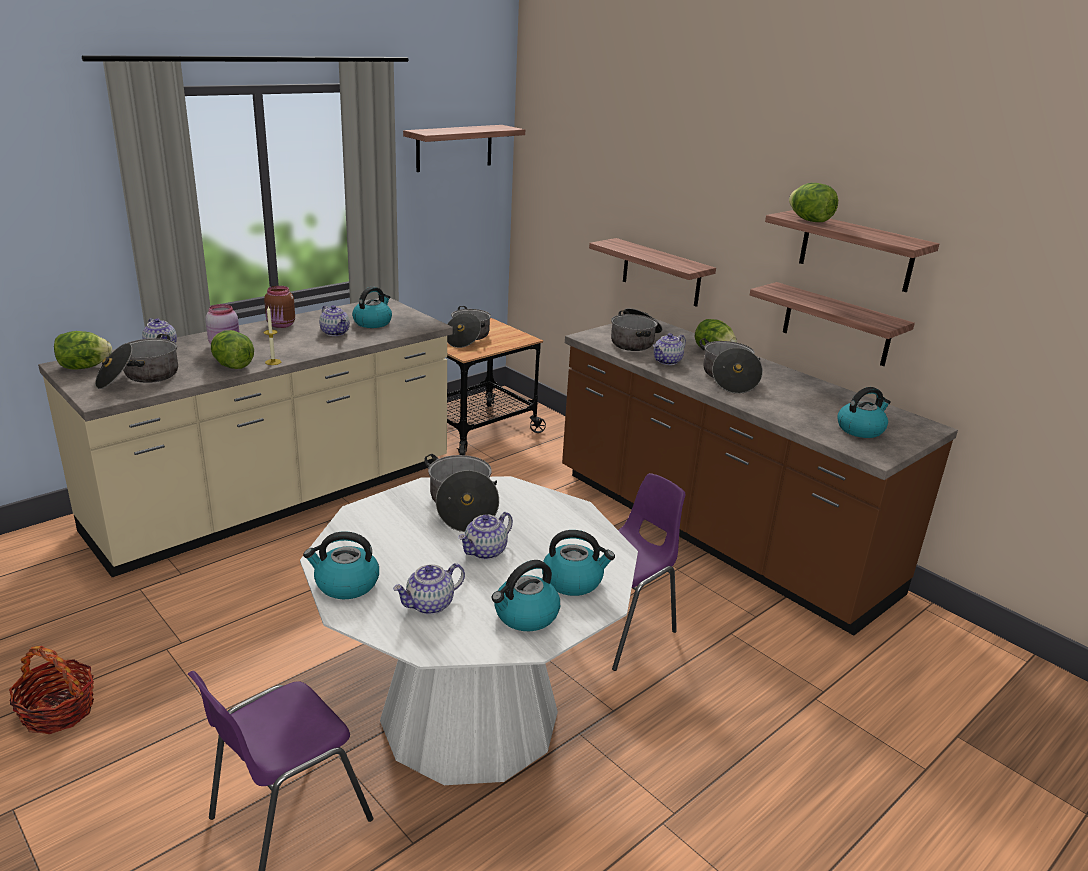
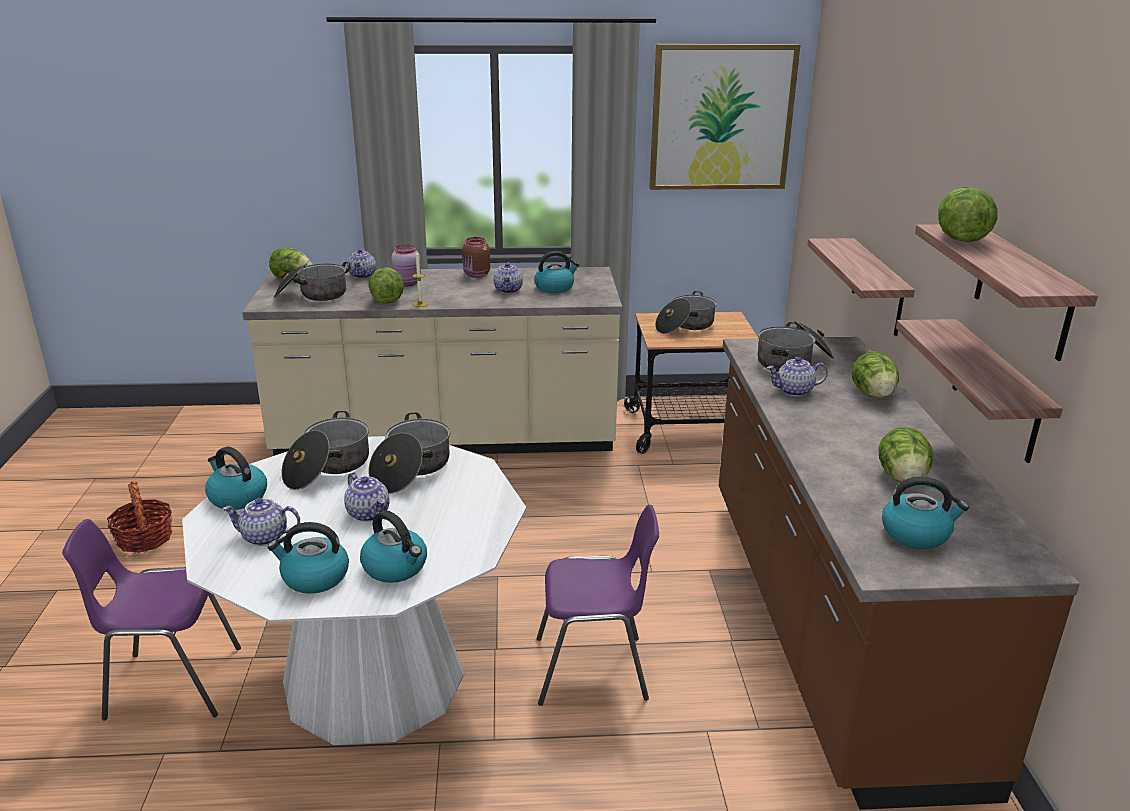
camera: 40 degrees right, 0 degrees up
(454, 148) = (721, 118): shelf -> picture
(485, 551) = (369, 514): teapot -> teapot turned 120 degrees counterclockwise
(728, 378) = (838, 427): cooking pot -> cooking pot (328, 468)
(806, 399) = (902, 478): none -> lettuce

